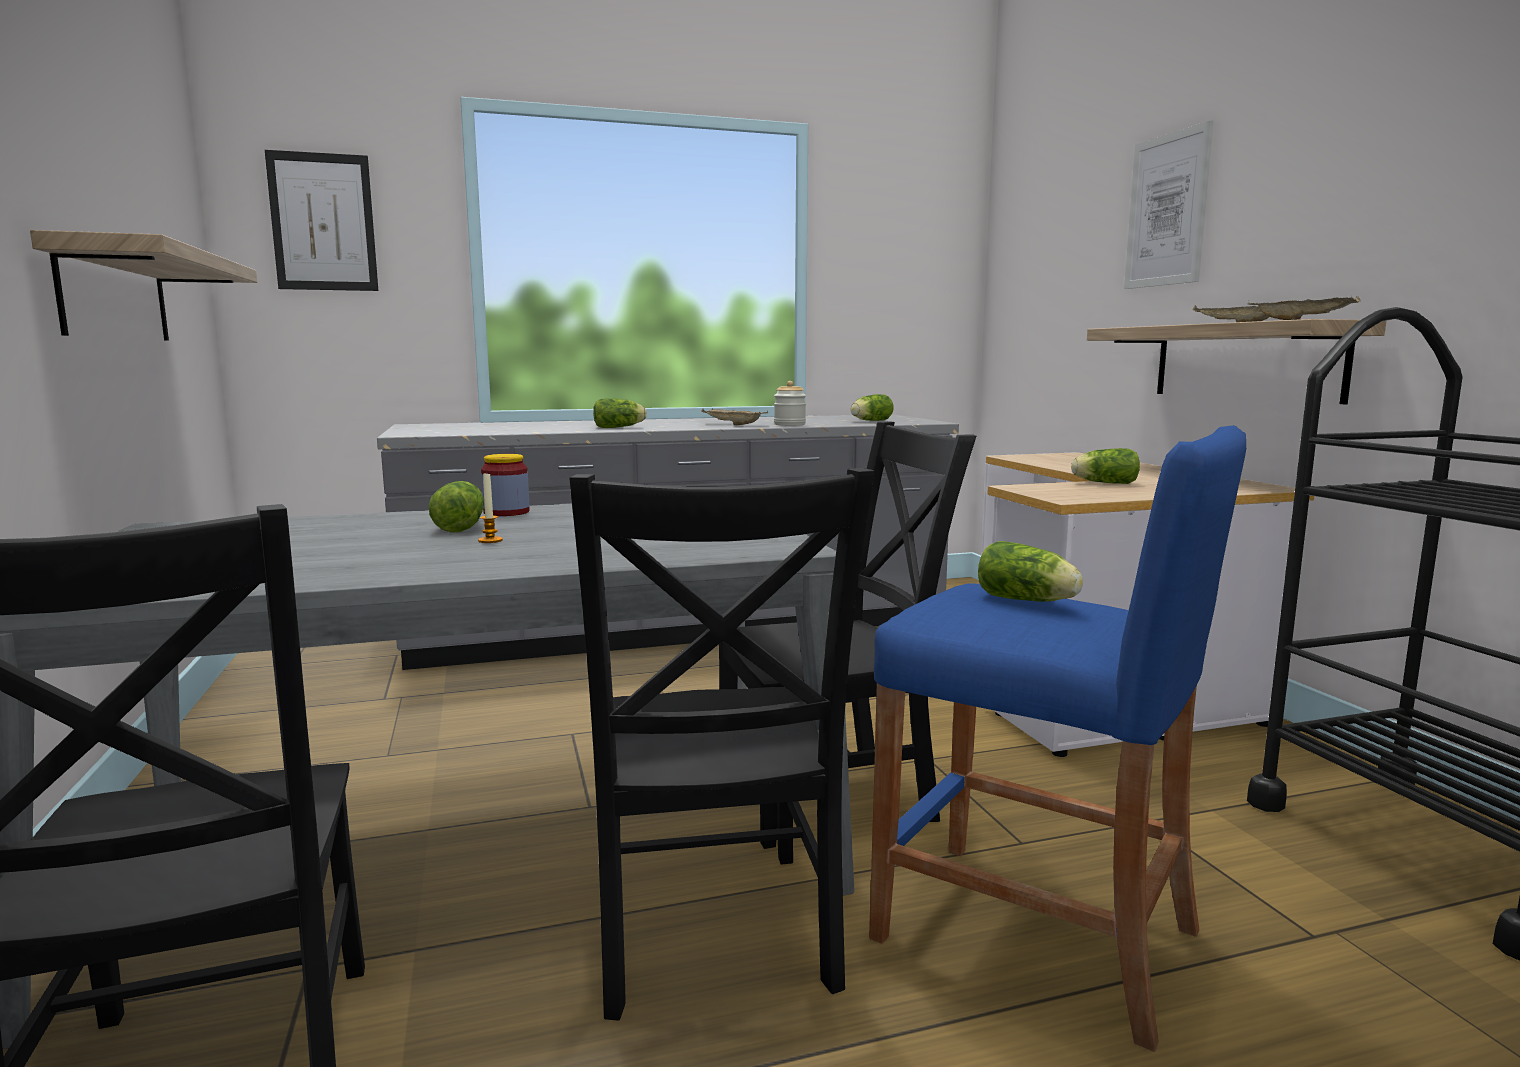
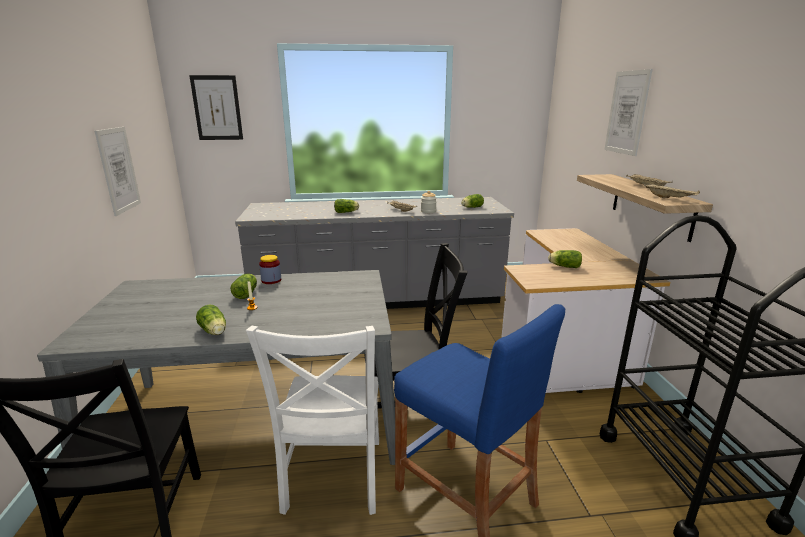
camera: 10 degrees right, 10 degrees up
(115, 295) = (118, 170): shelf -> picture
(711, 936) = (333, 478): black chair -> white chair
(1028, 601) = (468, 365): lettuce -> lettuce (214, 331)

